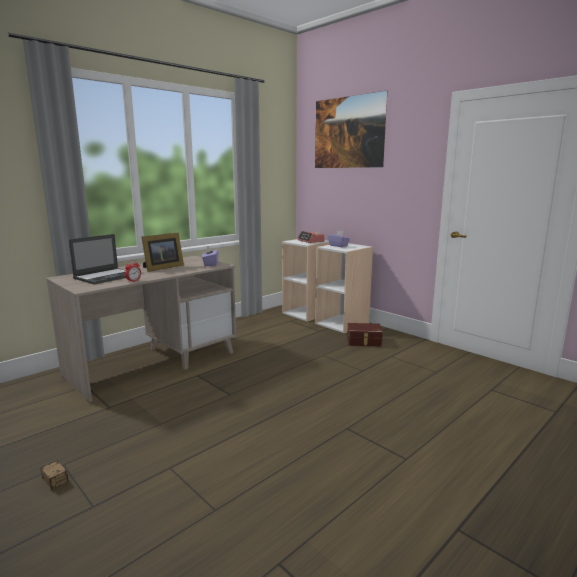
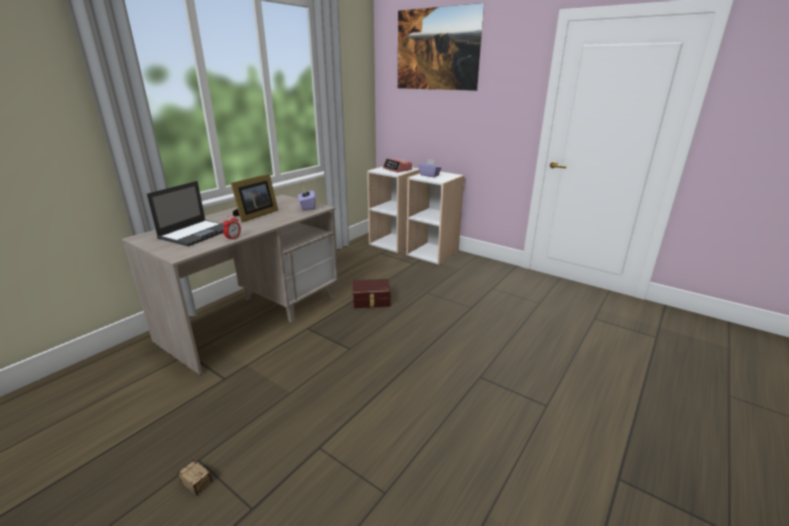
camera: 10 degrees left, 10 degrees up
(364, 341) = (461, 273): brown storage box -> brown storage box (371, 301)

